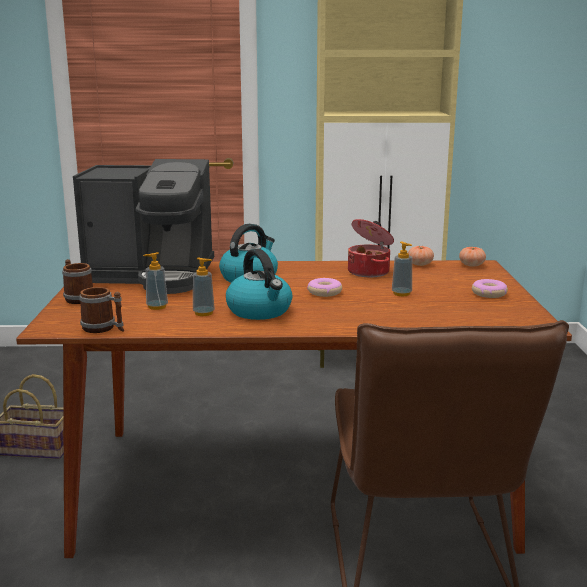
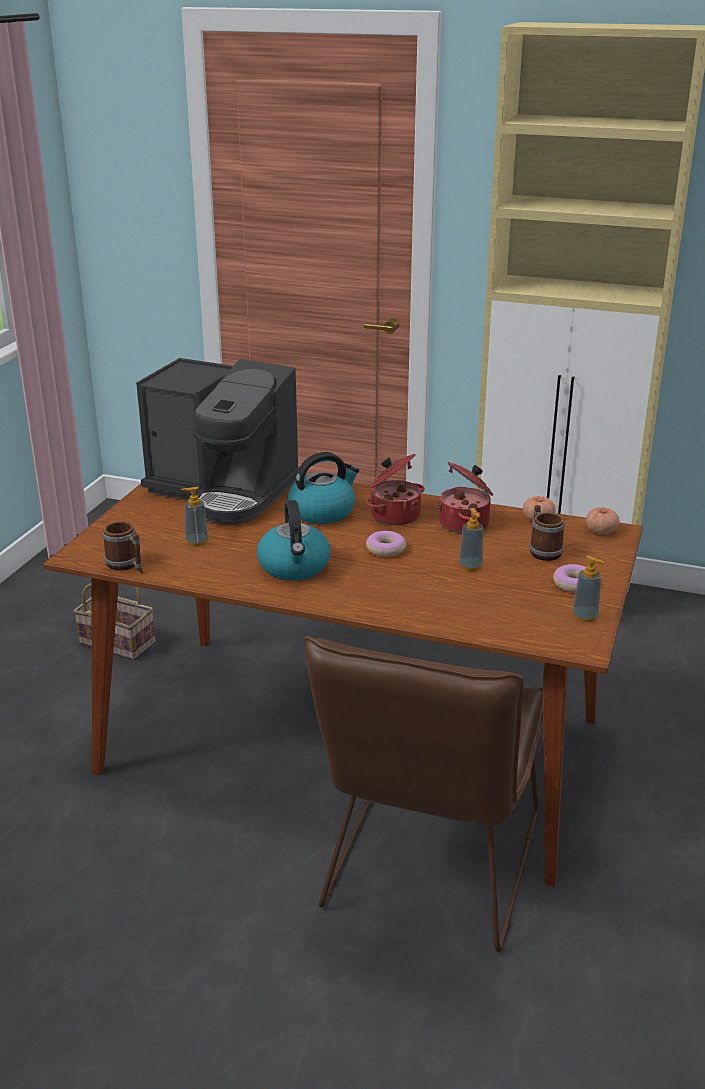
camera: 20 degrees right, 10 degrees up
(77, 298) = (129, 515): mug -> mug (542, 550)
(203, 313) = (236, 560): soap dispenser -> soap dispenser (585, 616)
(309, 273) = (394, 515): none -> cooking pot

